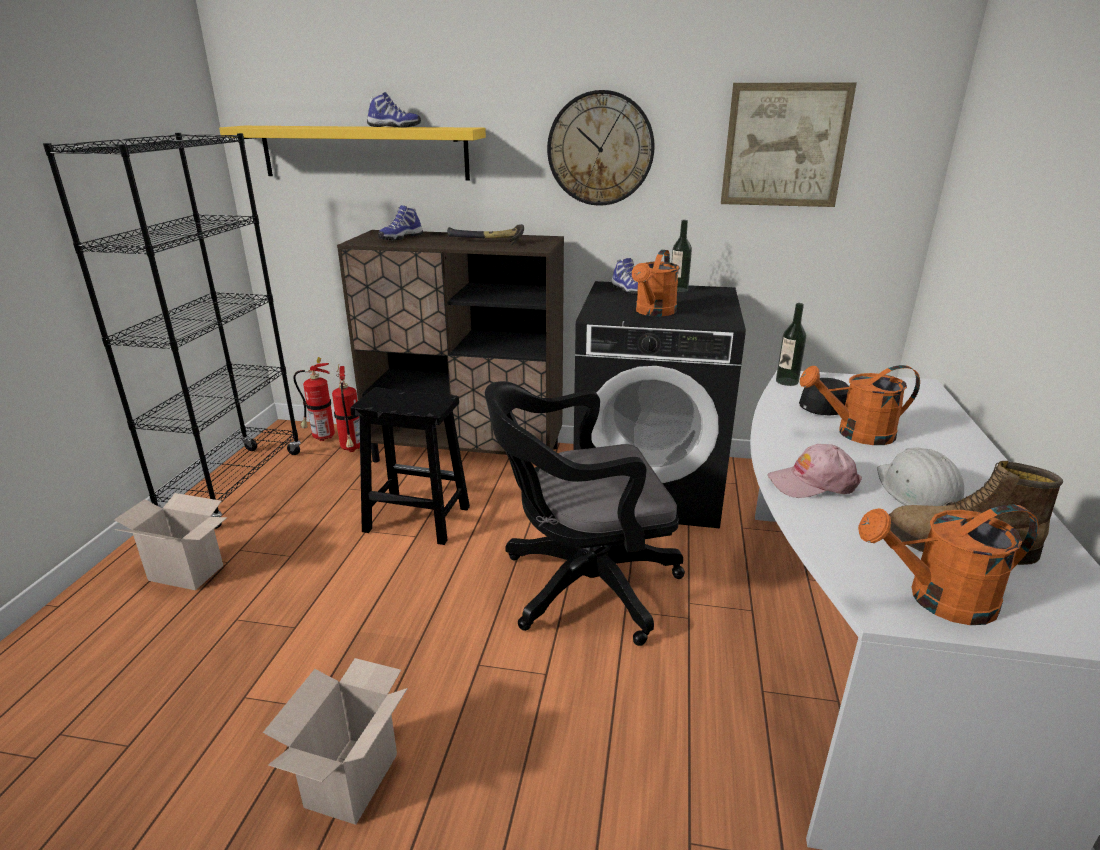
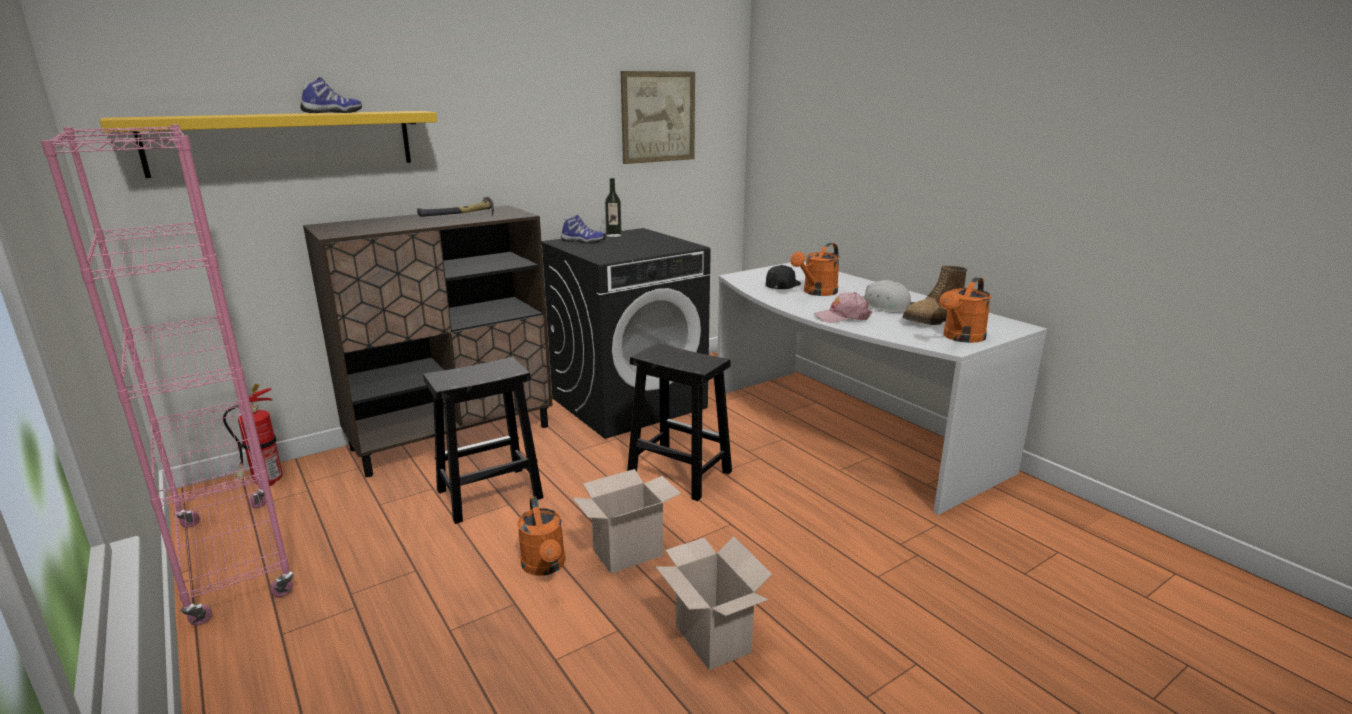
camera: 45 degrees left, 5 degrees down
(189, 572) = (325, 635): cardboard box -> cardboard box (629, 551)
(235, 485) = (233, 558): black bookcase -> pink bookcase
(352, 450) = (324, 478): fire extinguisher -> none
(400, 237) = (364, 225): shoe -> none
(580, 586) = (678, 473): black office chair -> black stool
(600, 149) = (529, 126): wall clock -> none
(653, 312) = (635, 250): orange watering can -> orange watering can (545, 567)
(787, 381) = (737, 279): bottle -> none
(812, 482) = (842, 317): pink cap -> pink cap turned 45 degrees clockwise

